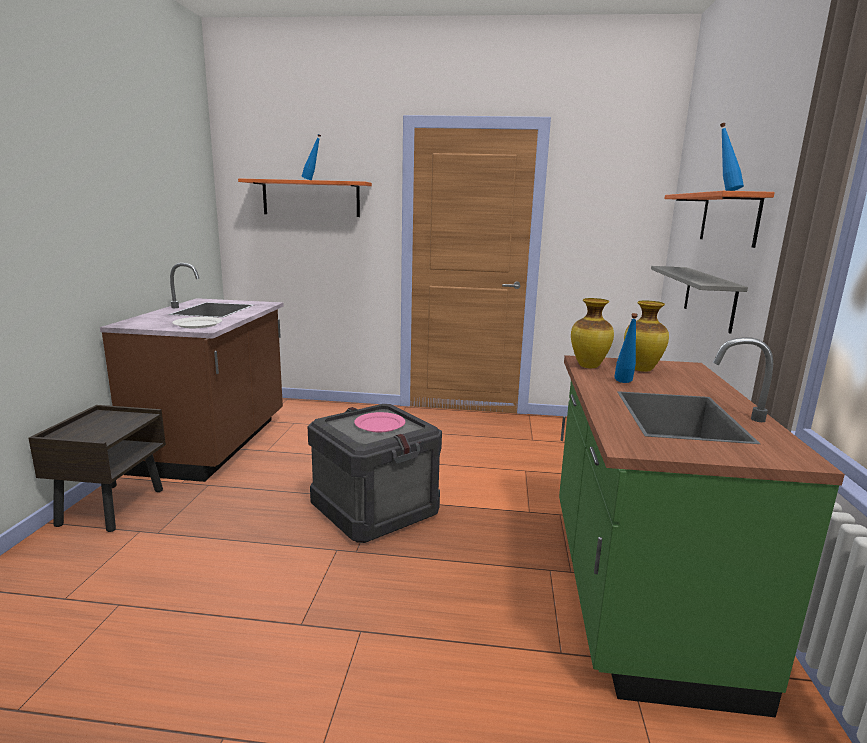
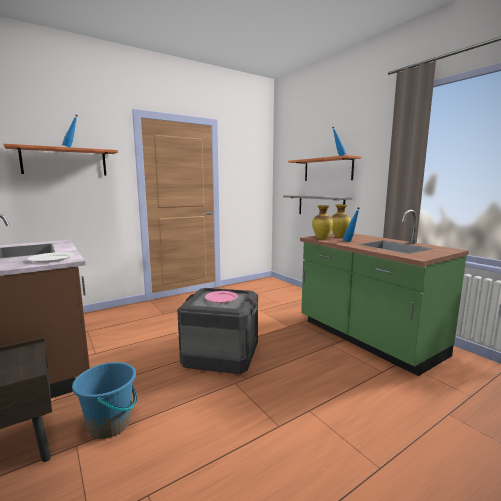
camera: 40 degrees left, 5 degrees down
(181, 527) = (110, 424): none -> blue bucket

